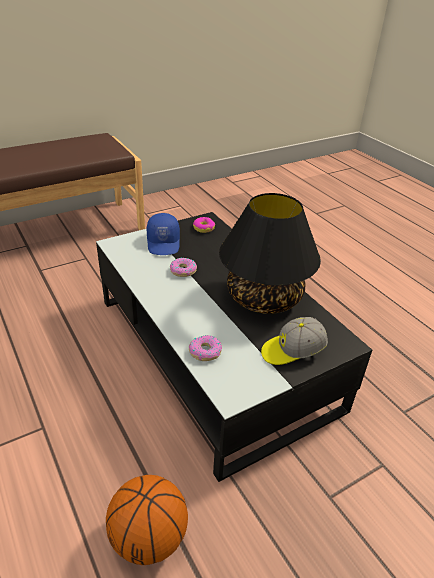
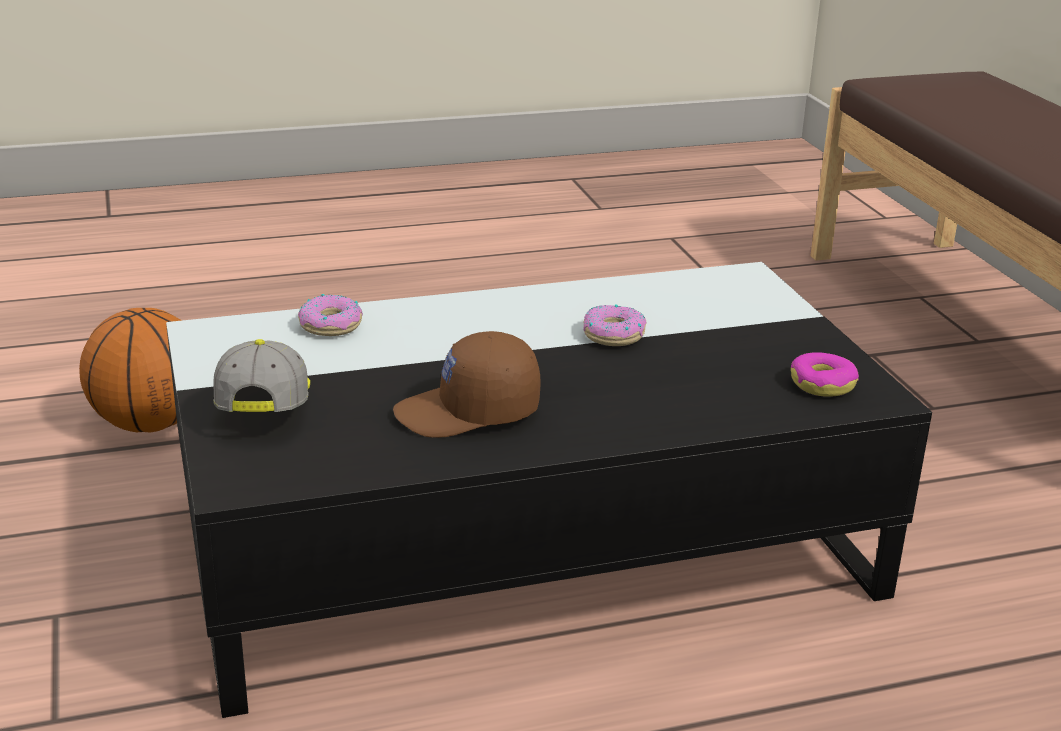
camera: 105 degrees right, 10 degrees down
(164, 243) = (743, 326): blue cap -> none
(264, 297) = (468, 413): black table lamp -> brown cap

